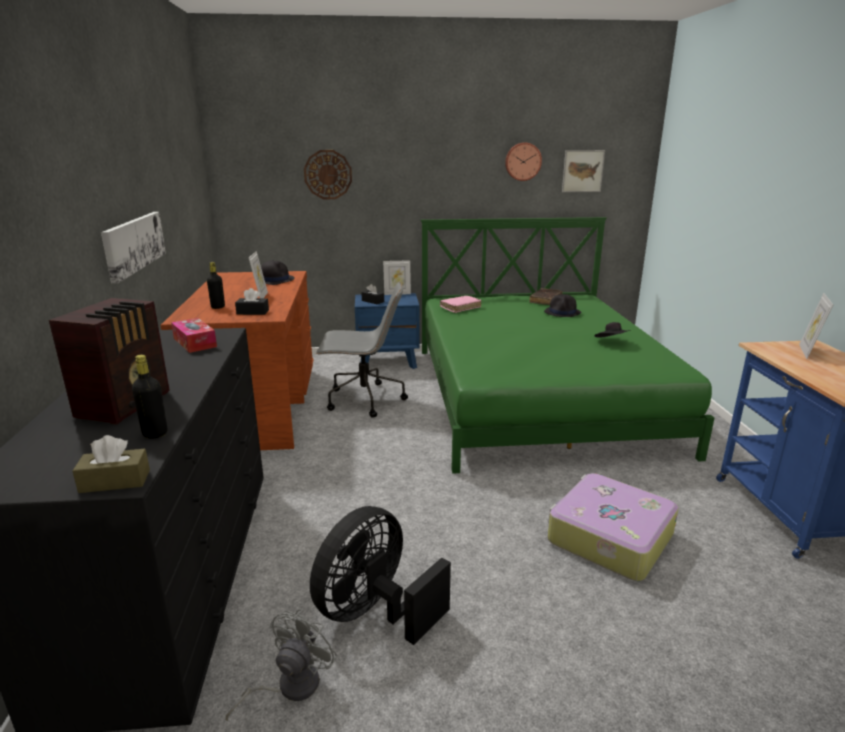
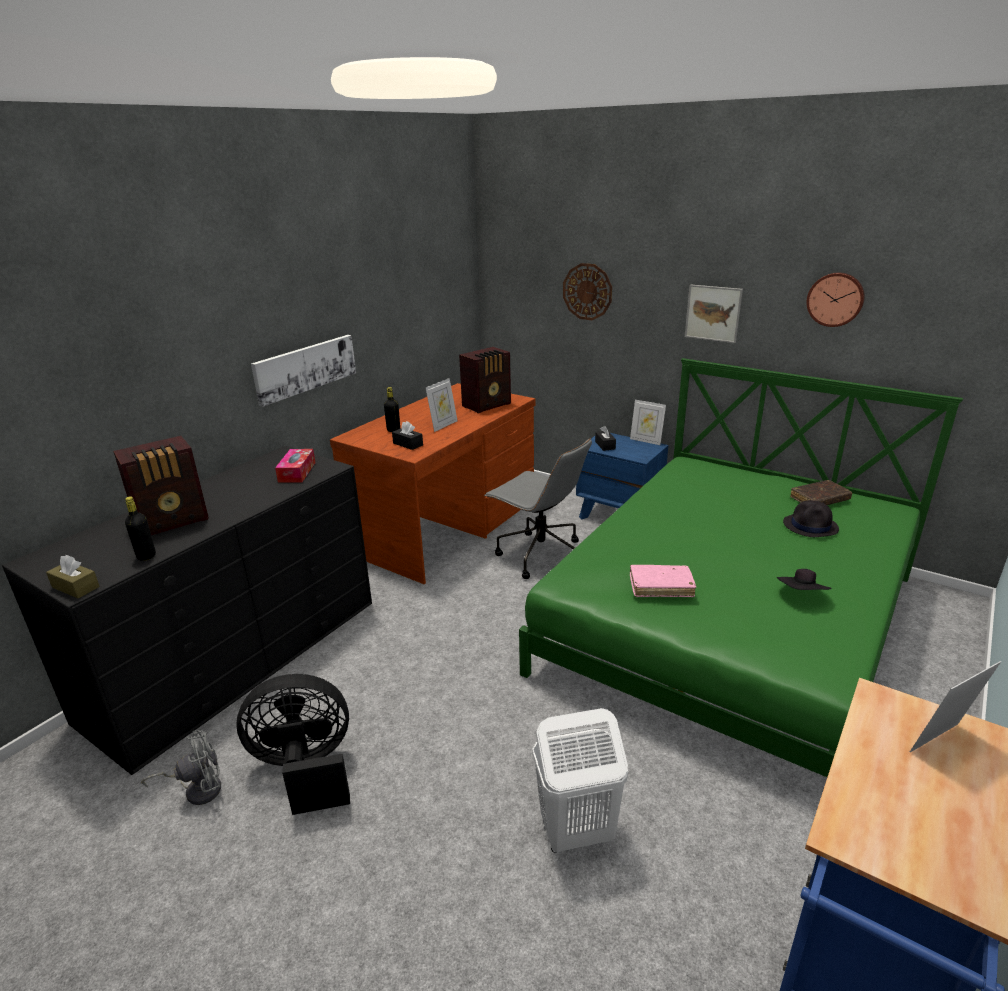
camera: 40 degrees right, 5 degrees up
(274, 280) = (488, 405): black hat -> radio
(460, 308) = (689, 480): pink book -> pink book (661, 586)
(582, 171) = (935, 323): picture -> picture (713, 313)
(608, 538) = (575, 832): suitcase -> white laundry basket

